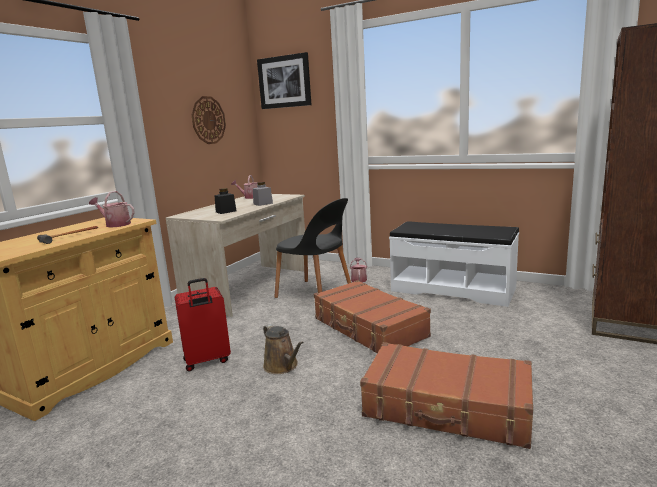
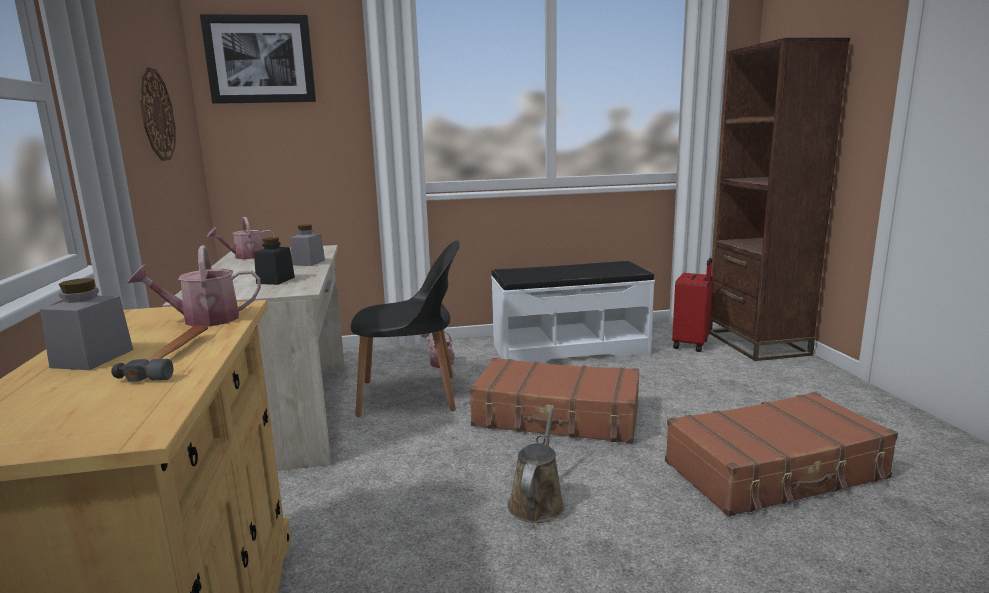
camera: 40 degrees left, 0 degrees up
(57, 233) = (93, 358): none -> grey jar
(207, 361) = (411, 542): red suitcase -> red suitcase (692, 344)
(282, 366) = (537, 502): brown watering can -> brown watering can turned 90 degrees counterclockwise

